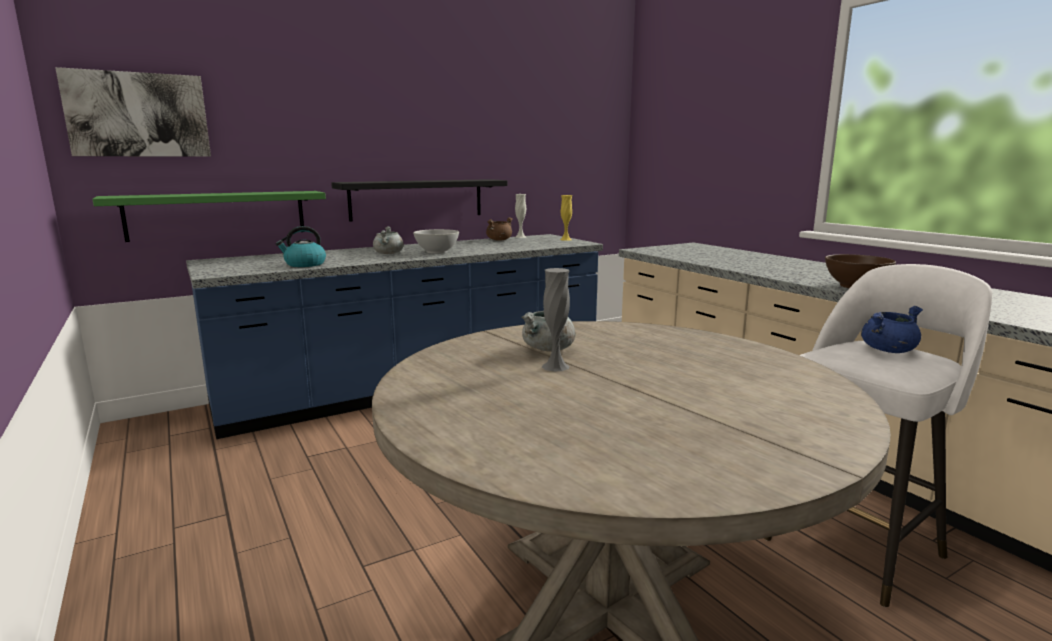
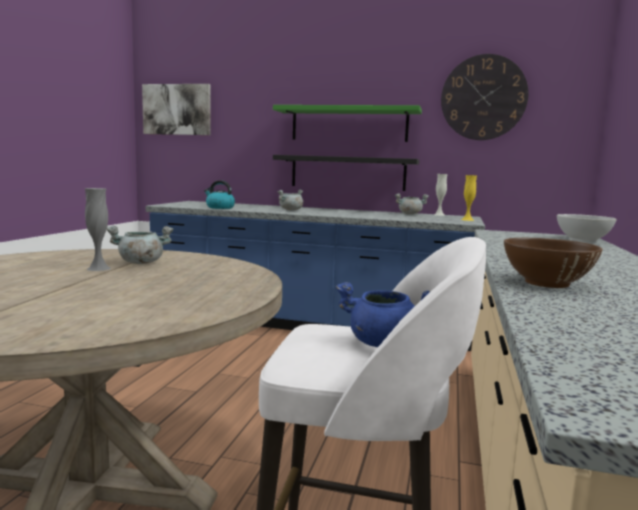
camera: 45 degrees right, 5 degrees down
(217, 215) = (210, 173): green shelf -> green shelf (349, 124)
(437, 252) = (323, 213): white bowl -> white bowl (583, 240)
(499, 240) = (410, 214): brown cooking pot -> grey cooking pot
(543, 113) = (483, 97): none -> wall clock

